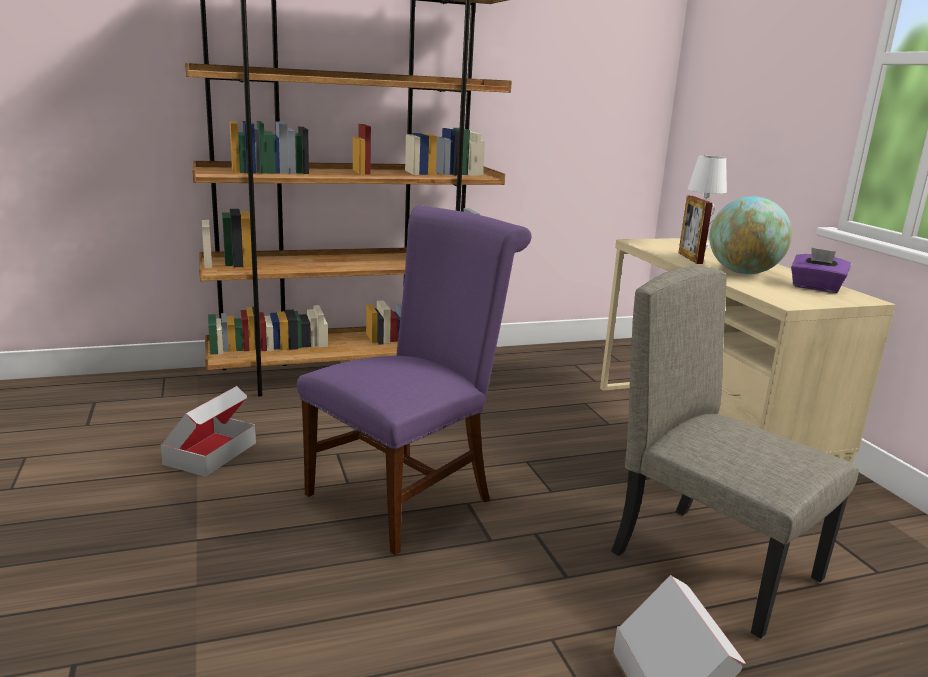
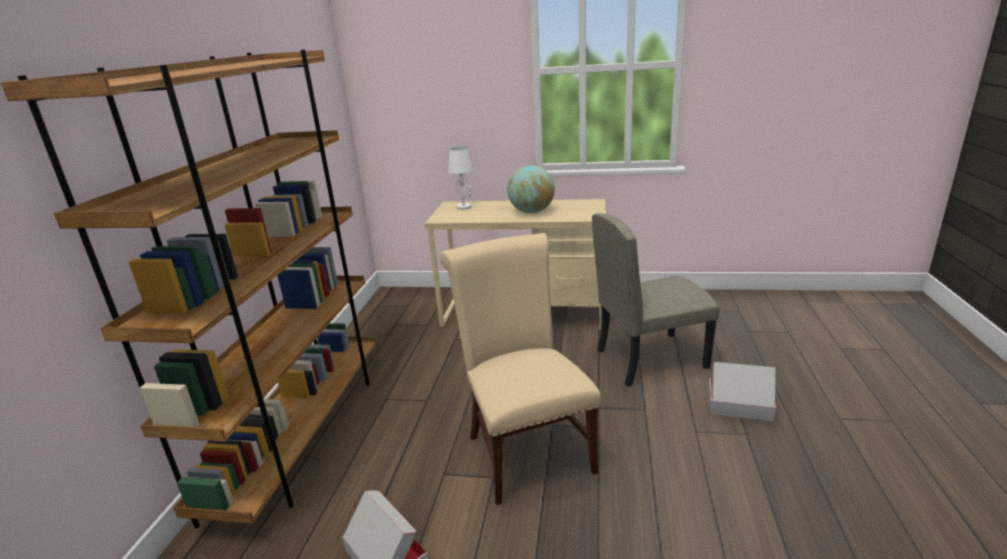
camera: 60 degrees left, 5 degrees up
(408, 493) = (525, 449): purple chair -> beige chair
(690, 258) = (491, 216): picture frame -> none
(816, 287) = (570, 205): purple tissue box -> none

